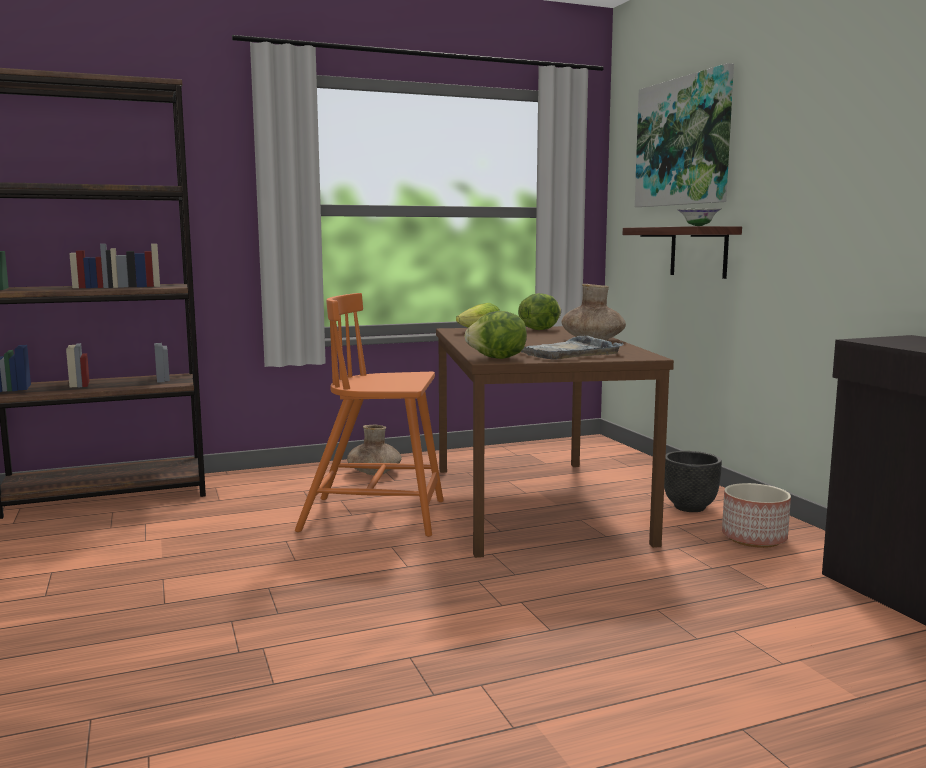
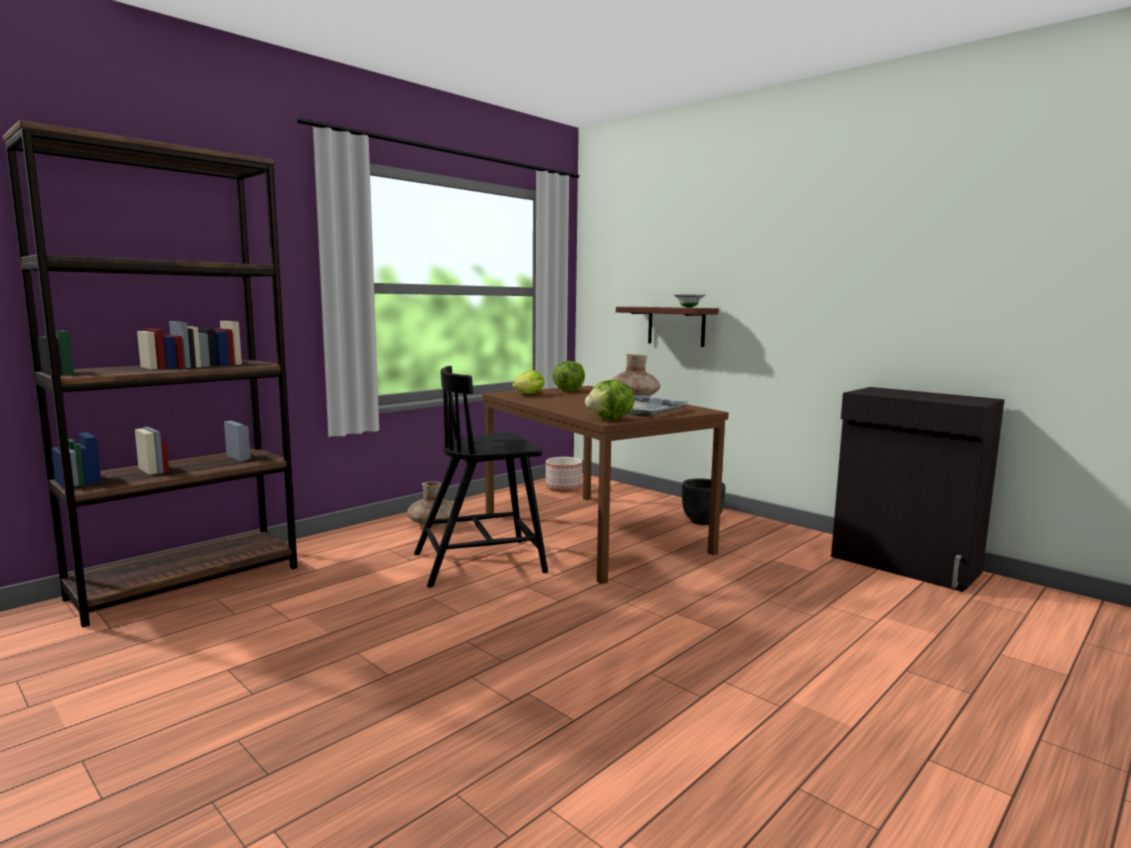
camera: 25 degrees left, 0 degrees up
(376, 516) = (482, 562): orange chair -> black chair
(683, 142) = (658, 241): picture -> none
(754, 538) = (766, 538): planter -> planter (563, 488)

